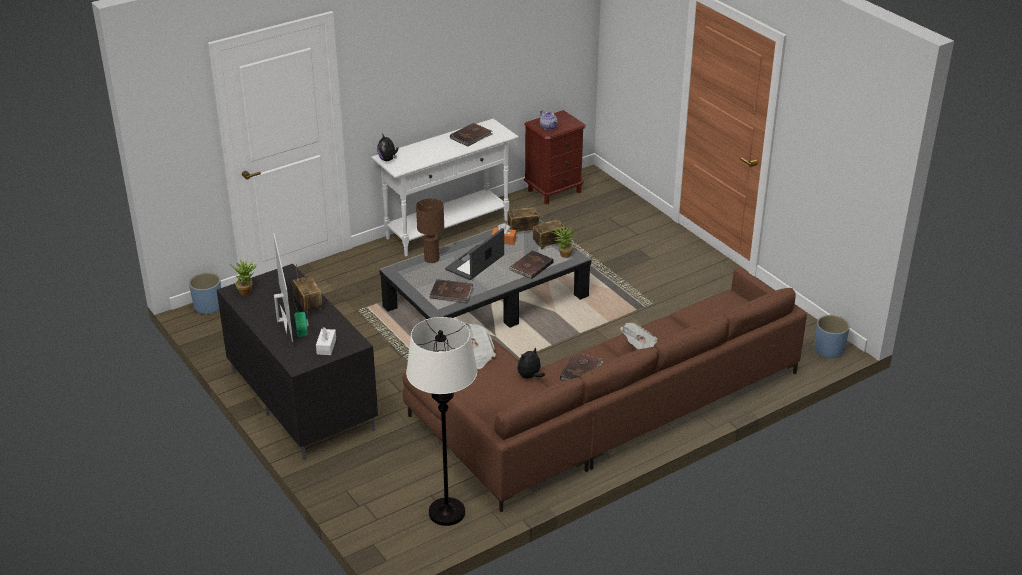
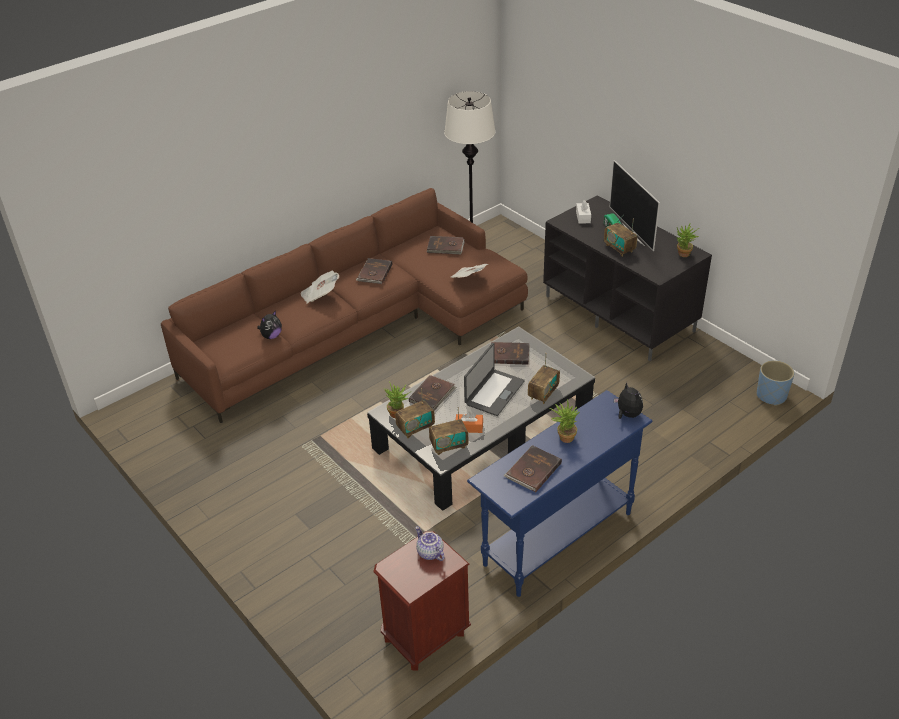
camera: 175 degrees right, 5 degrees up
(431, 259) = (543, 393): brown table lamp -> radio
(442, 151) = (563, 437): none -> potted plant
(448, 229) = (557, 538): white console table -> blue console table
(492, 398) = (445, 247): none -> brown book
(529, 377) = (418, 270): plush toy -> plush toy (271, 336)
(829, 350) = (133, 406): blue planter -> none

